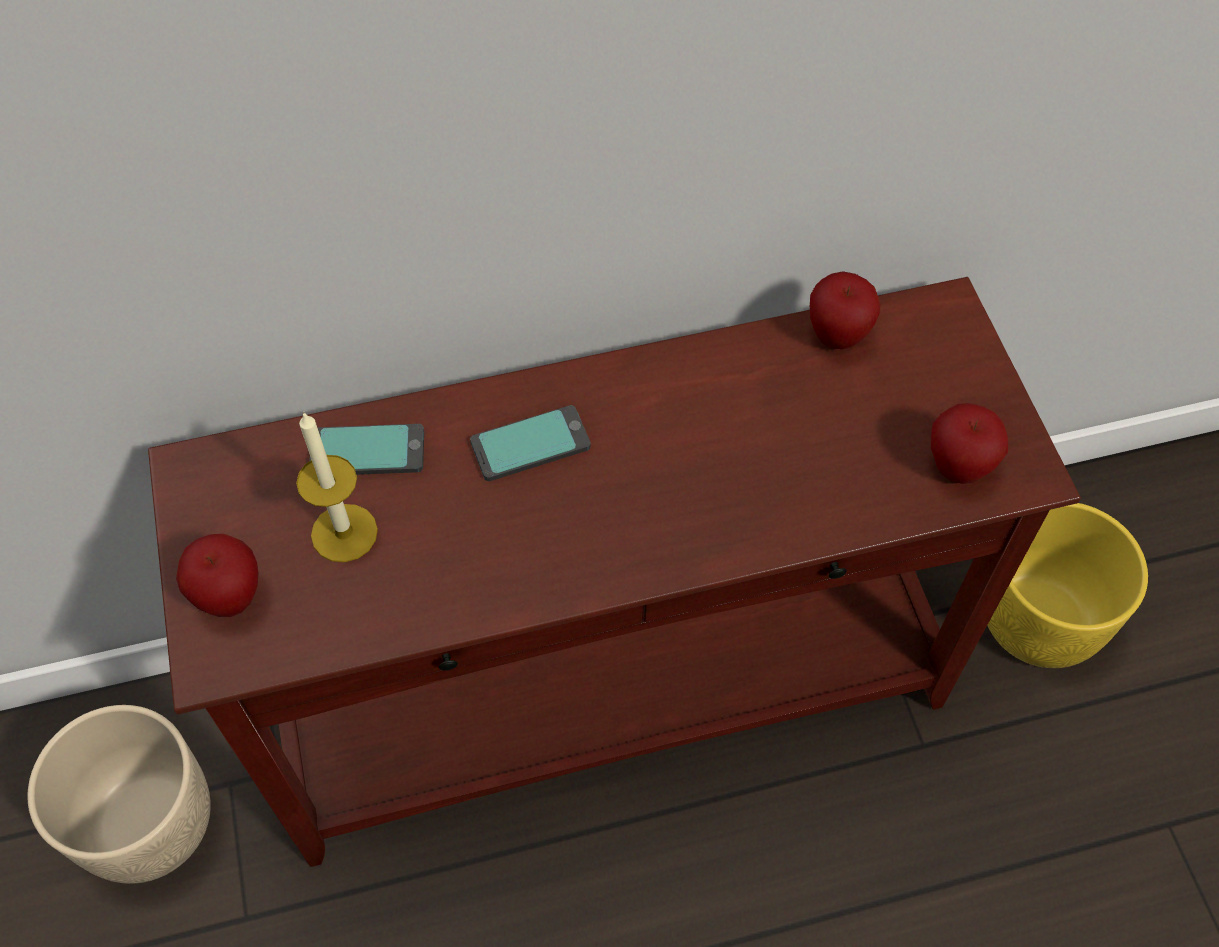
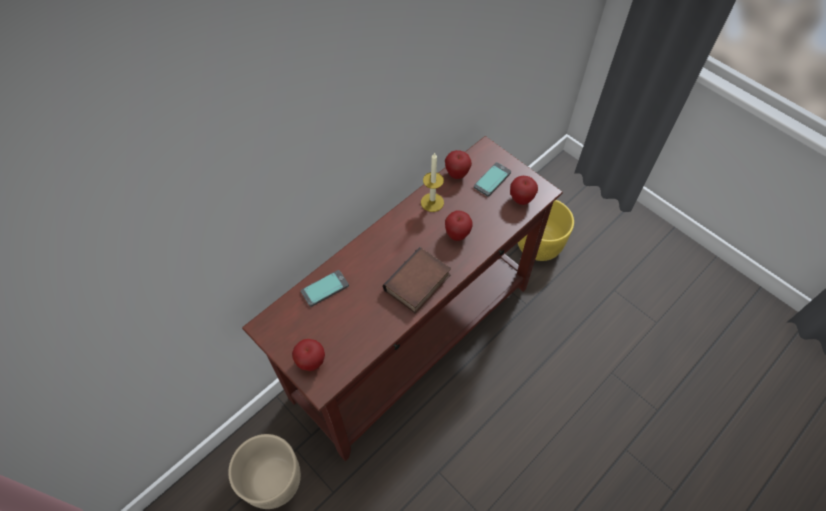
camera: 30 degrees left, 0 degrees up
(344, 533) = (336, 320): candle -> candle (432, 202)
(530, 444) = (380, 258): phone -> phone (492, 179)
(575, 545) = (418, 284): none -> book
(744, 476) = (457, 234): none -> apple

